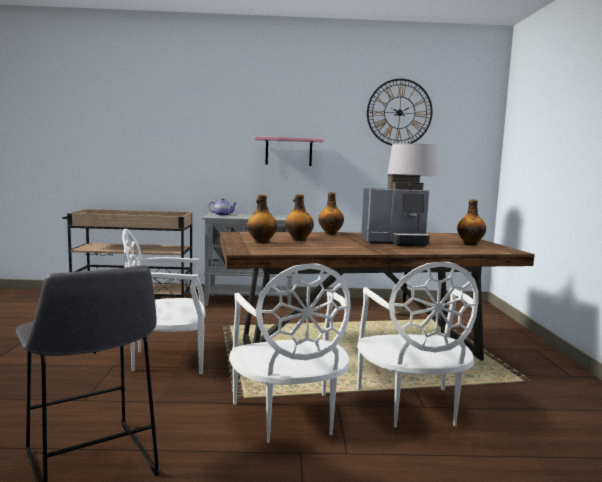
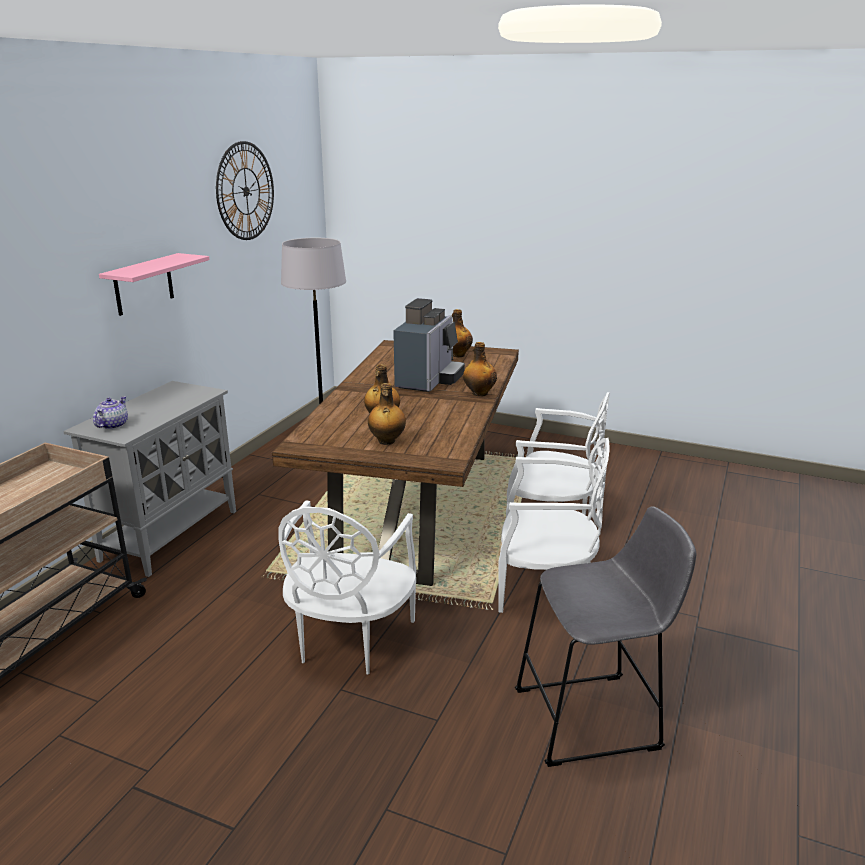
camera: 65 degrees left, 15 degrees up
(330, 233) = (346, 395): bottle -> bottle (479, 393)

